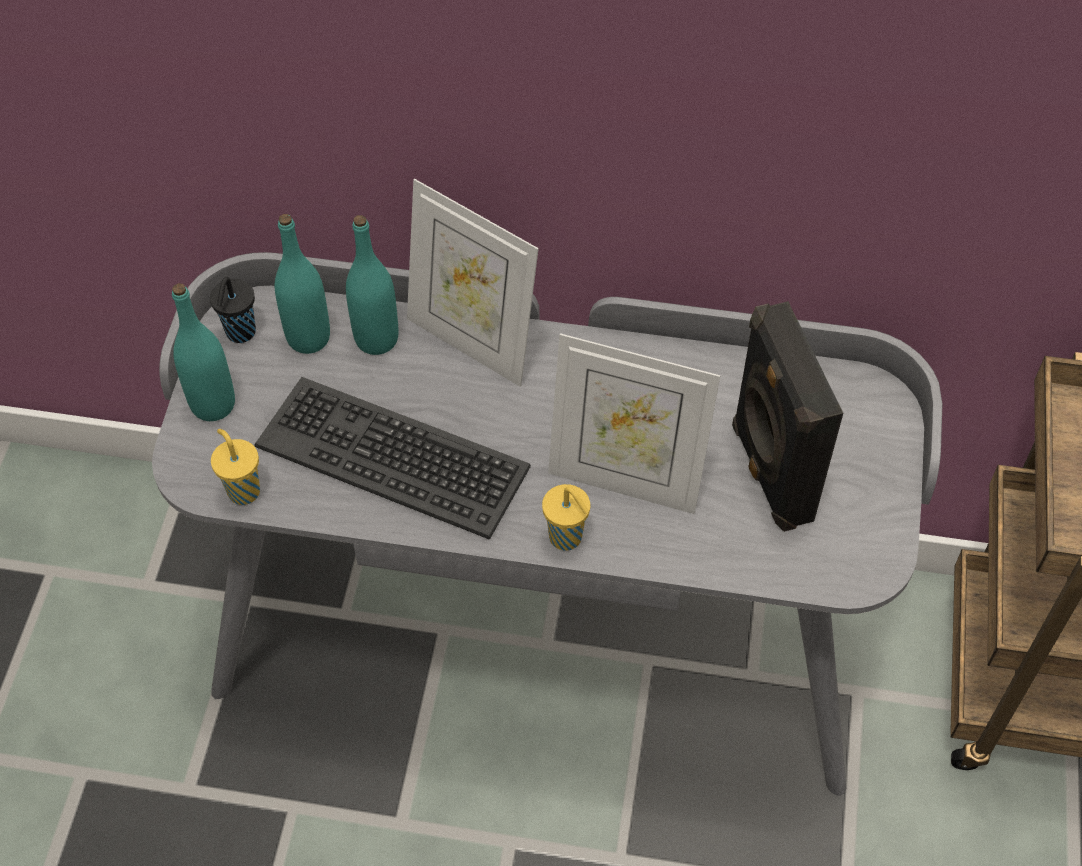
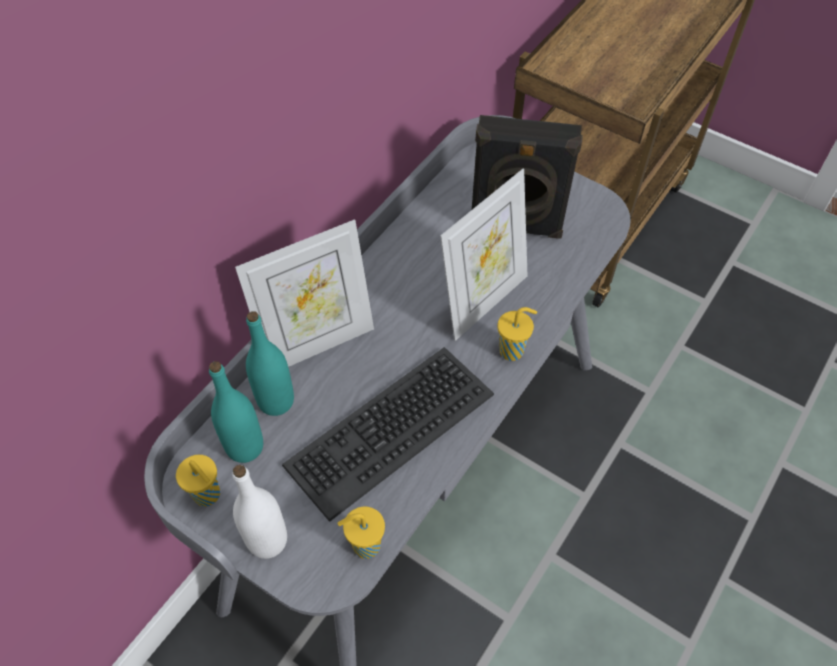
camera: 65 degrees left, 0 degrees up
(213, 404) = (267, 540): turquoise bottle -> white bottle
(240, 333) = (208, 495): black cup -> yellow cup

